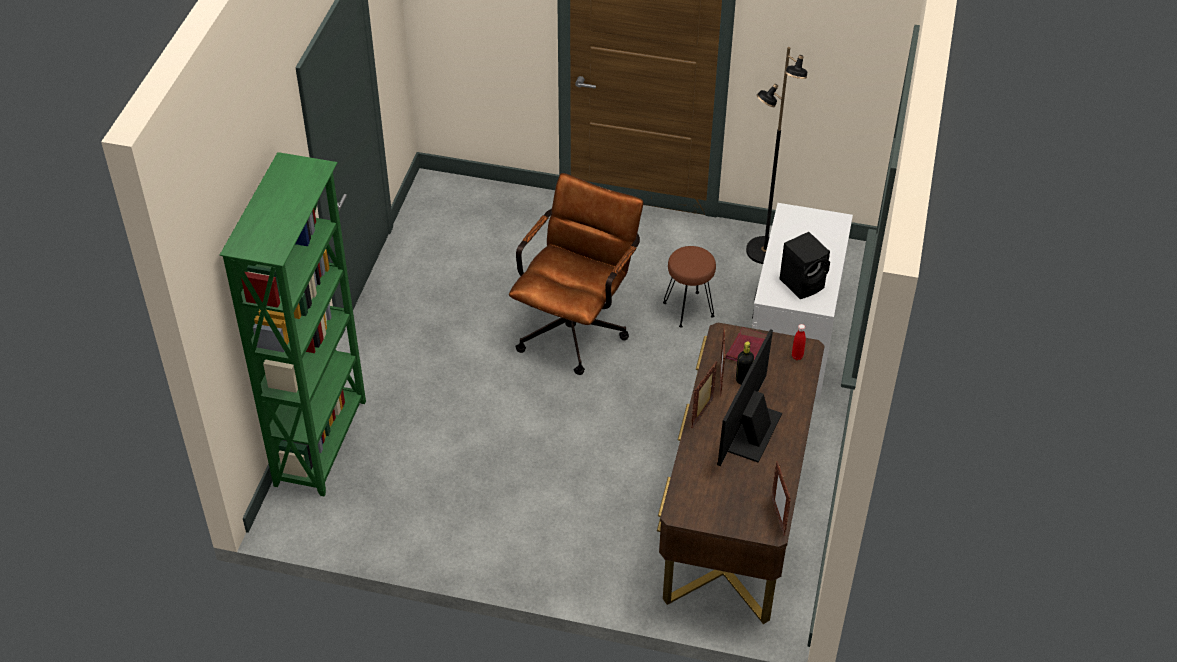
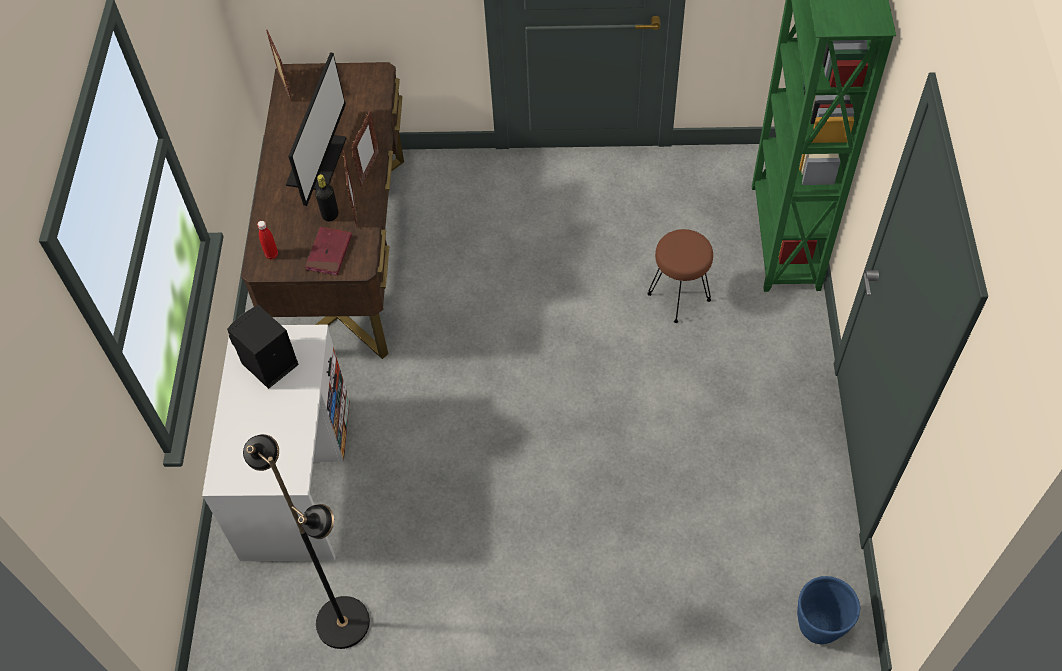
camera: 170 degrees right, 10 degrees up
(445, 195) = (818, 627): none -> blue planter
(576, 326) = (566, 440): brown office chair -> none
(688, 309) = (432, 498): brown stool -> brown stool (679, 298)

